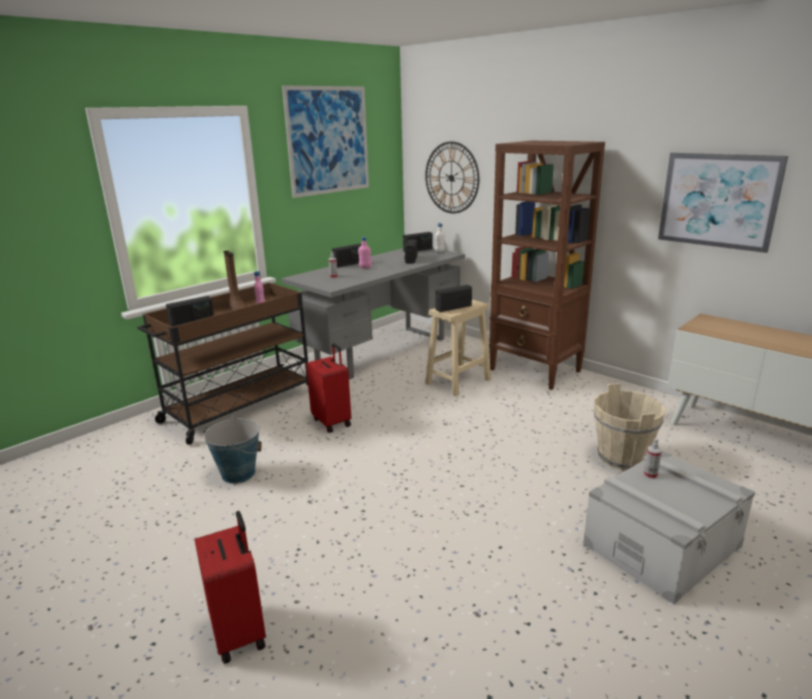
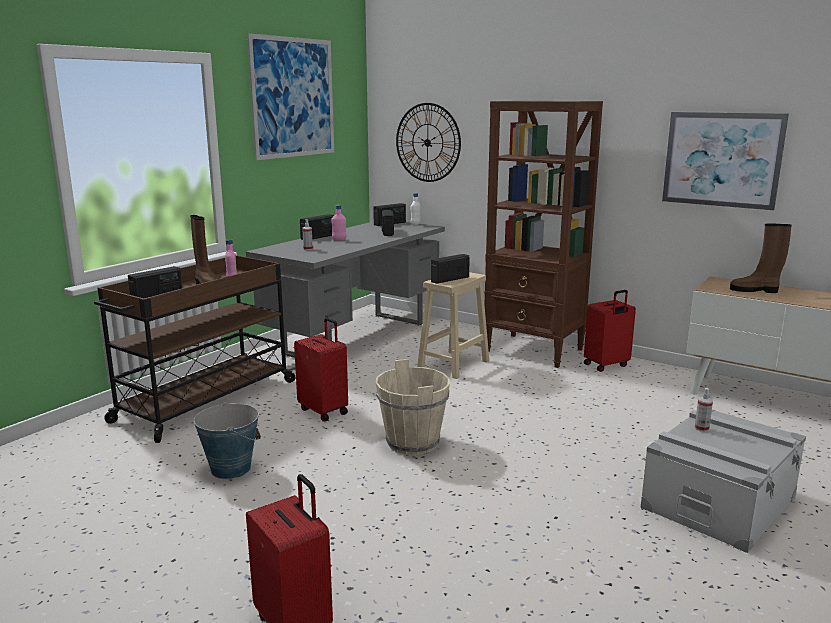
camera: 10 degrees left, 5 degrees down
(598, 389) = (606, 365): none -> red suitcase
(621, 457) = (652, 427): beige bucket -> beige bucket (412, 442)
(740, 332) = (755, 290): none -> brown boot

